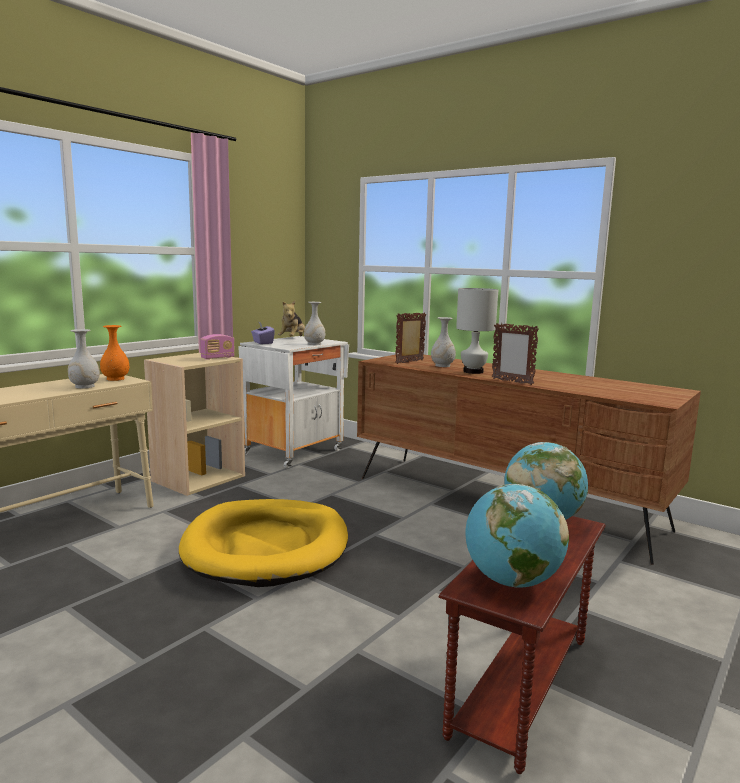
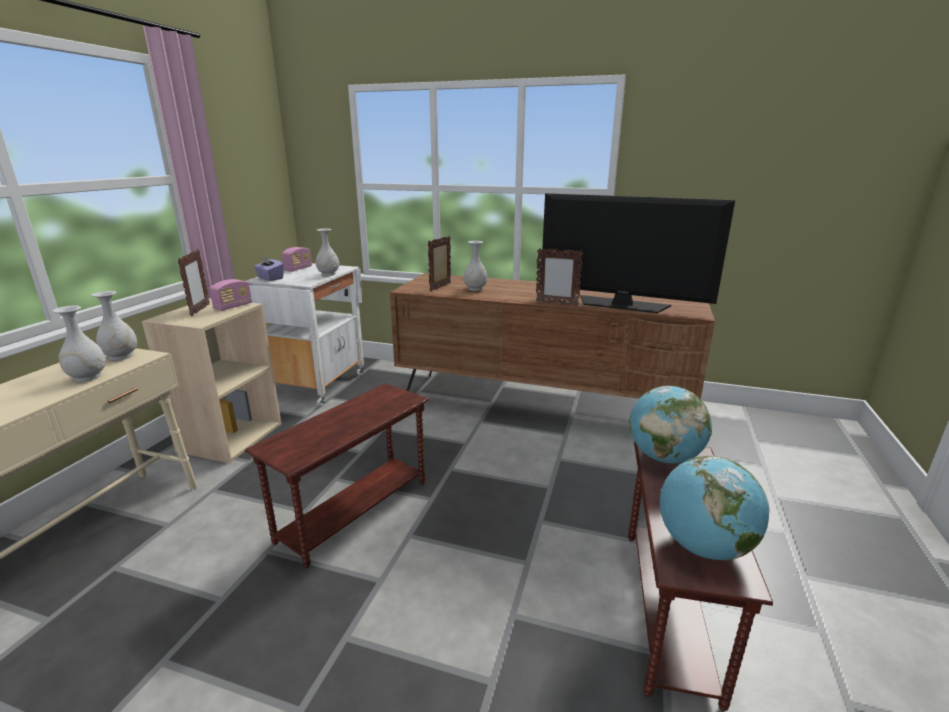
camera: 20 degrees left, 10 degrees up
(116, 379) = (121, 356): orange vase -> white vase
(191, 357) = (200, 310): none -> picture frame
(266, 547) = (354, 511): yellow dog bed -> brown side table
(292, 339) = (298, 269): plush toy -> radio
(472, 371) = (509, 294): white table lamp -> none
(584, 388) = (622, 305): none -> television

